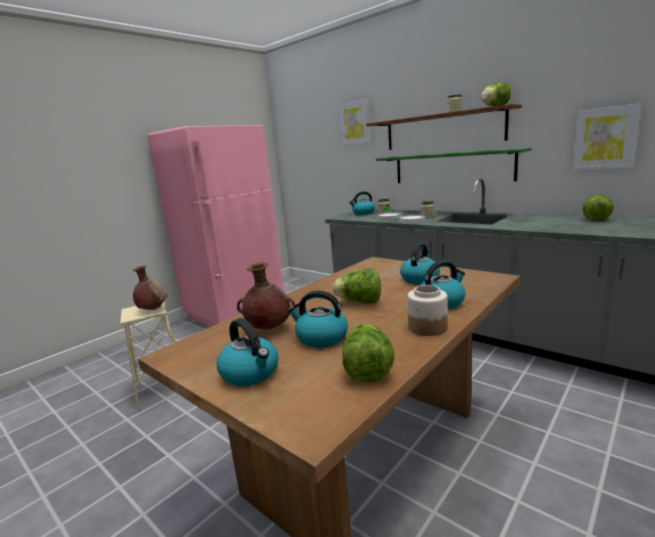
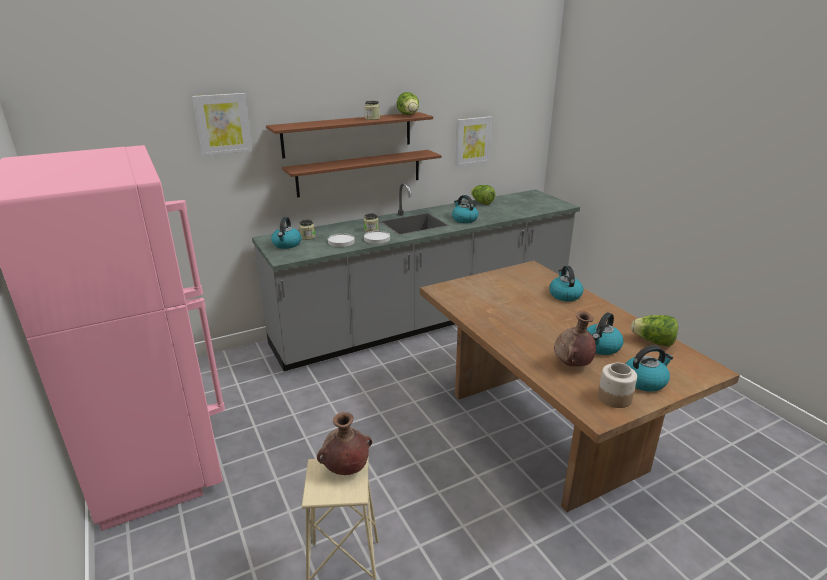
camera: 70 degrees left, 10 degrees up
(359, 302) = (541, 319): lettuce -> none
(420, 279) = (509, 287): kettle -> kettle (464, 219)
(427, 327) = (603, 311): jar -> jar (614, 398)
(451, 167) = (359, 173): green shelf -> brown shelf

